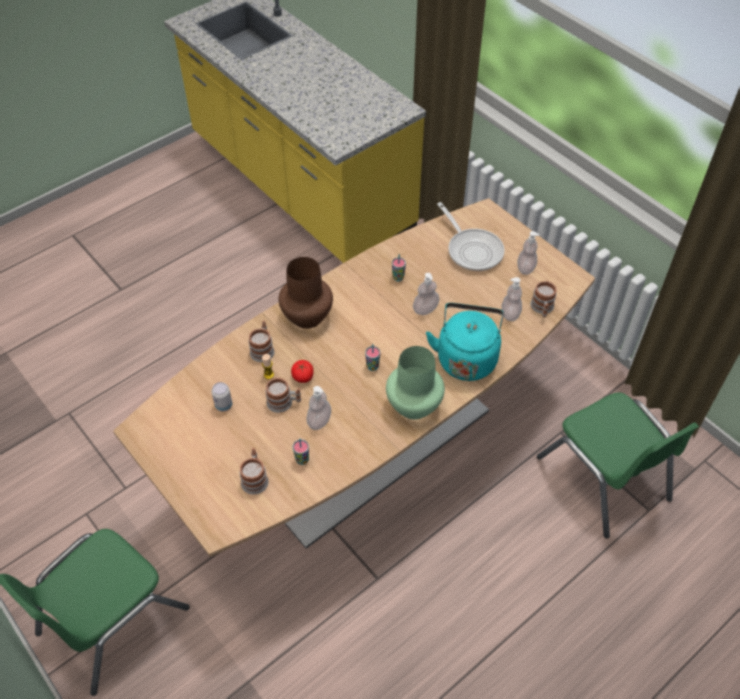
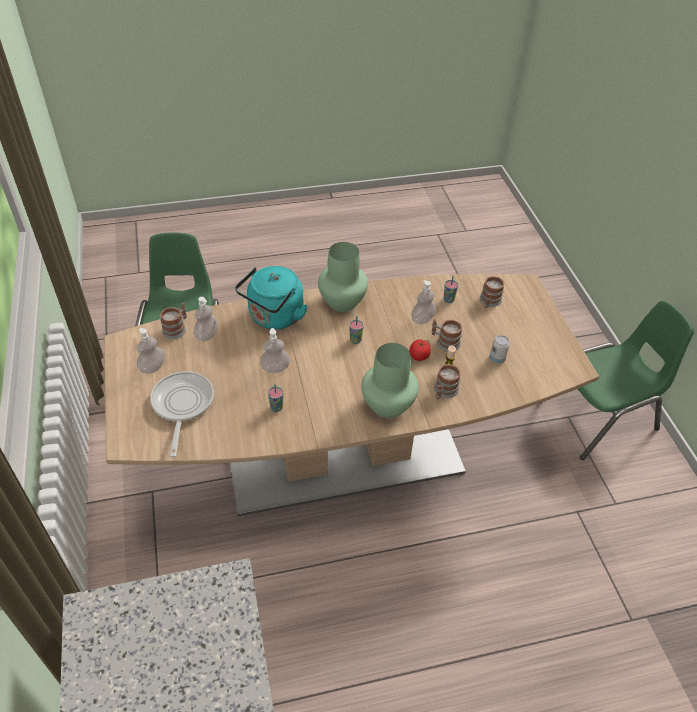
camera: 155 degrees left, 5 degrees down
(307, 316) = (387, 406): brown vase -> green vase

